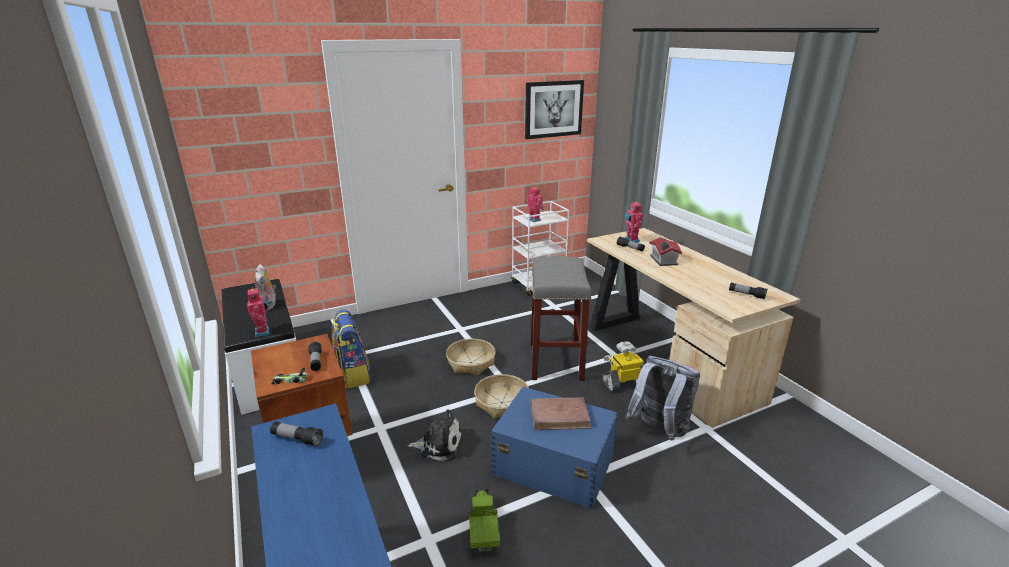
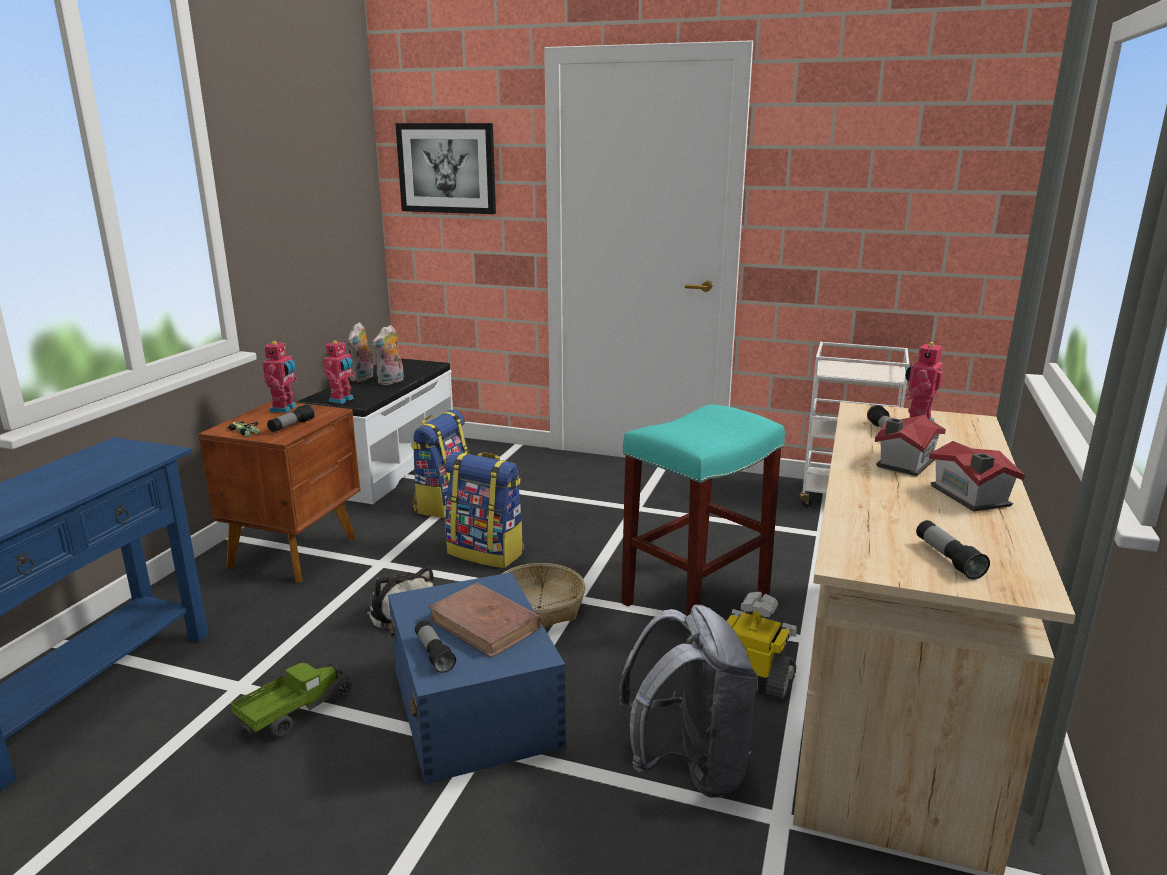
camera: 45 degrees right, 5 degrees down
(239, 311) = (363, 378): none -> plush toy
(297, 439) = (109, 458): flashlight -> flashlight (434, 654)
(428, 389) = (487, 552): none -> backpack
(471, 362) = (582, 548): basket -> none
(534, 219) = (844, 370): toy robot -> toy robot (285, 409)
(553, 109) = (934, 171): picture -> picture (447, 168)
(555, 360) = (696, 598): grey stool -> turquoise stool
(705, 267) = (969, 497): none -> toy house

